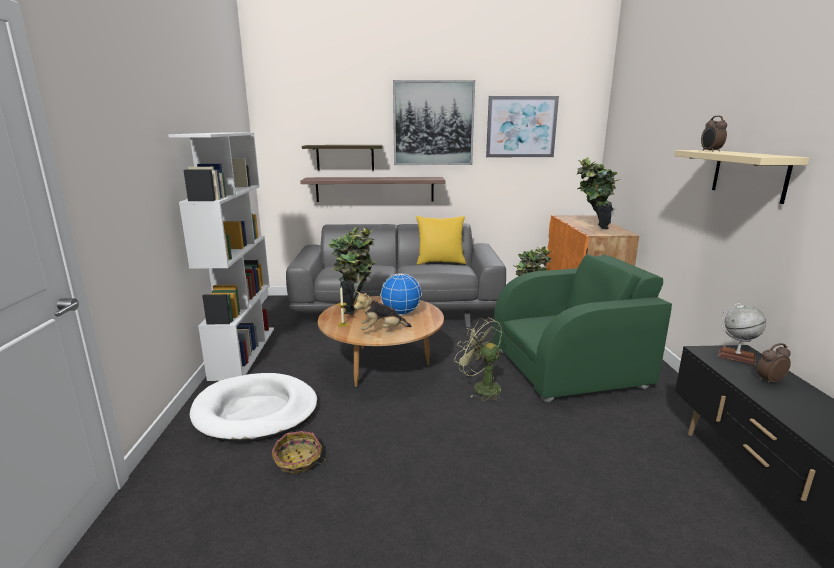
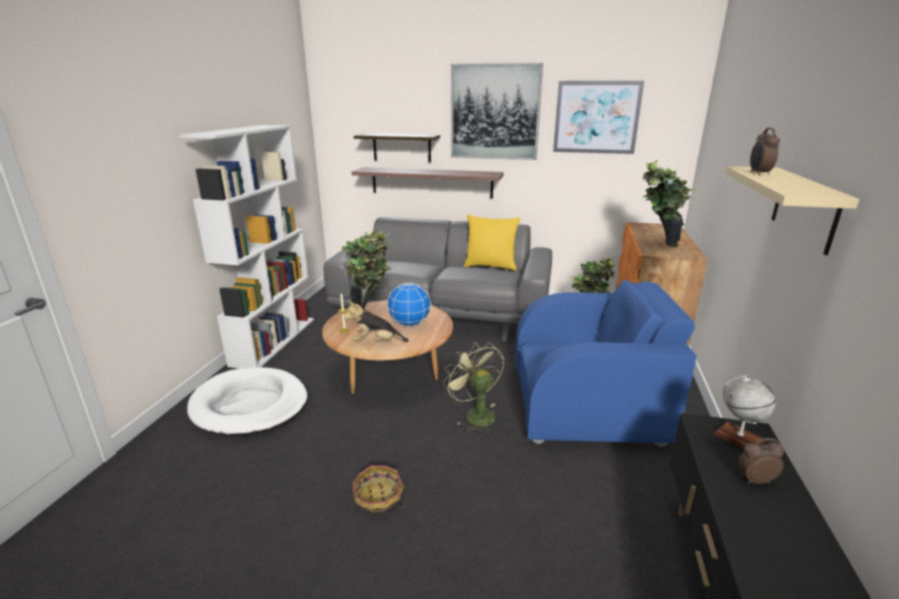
camera: 15 degrees right, 5 degrees up
(298, 461) = (257, 464): basket -> basket (378, 497)
(569, 368) = (586, 406): green armchair -> blue armchair

